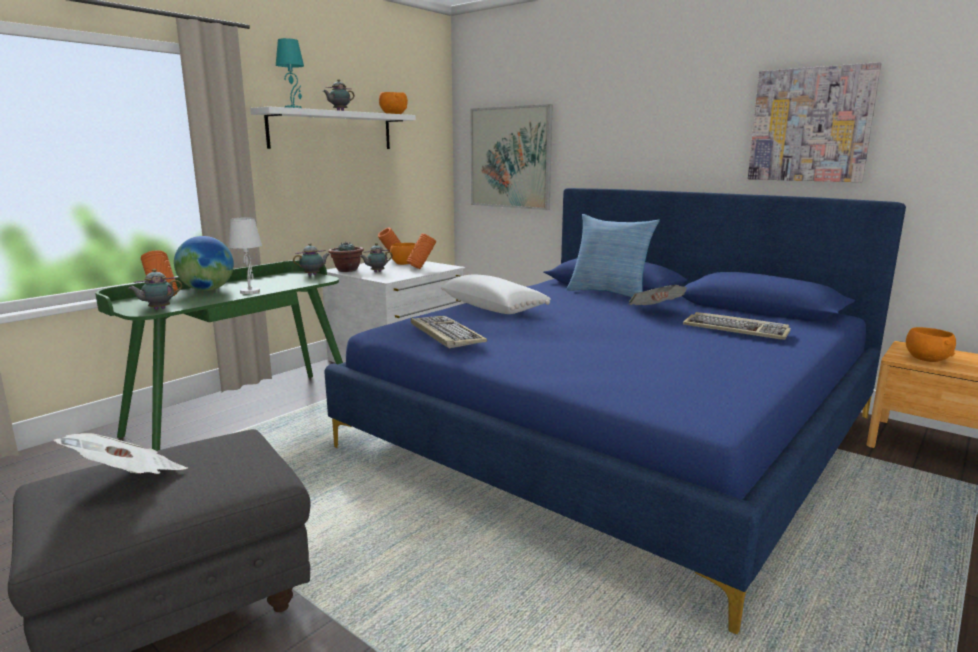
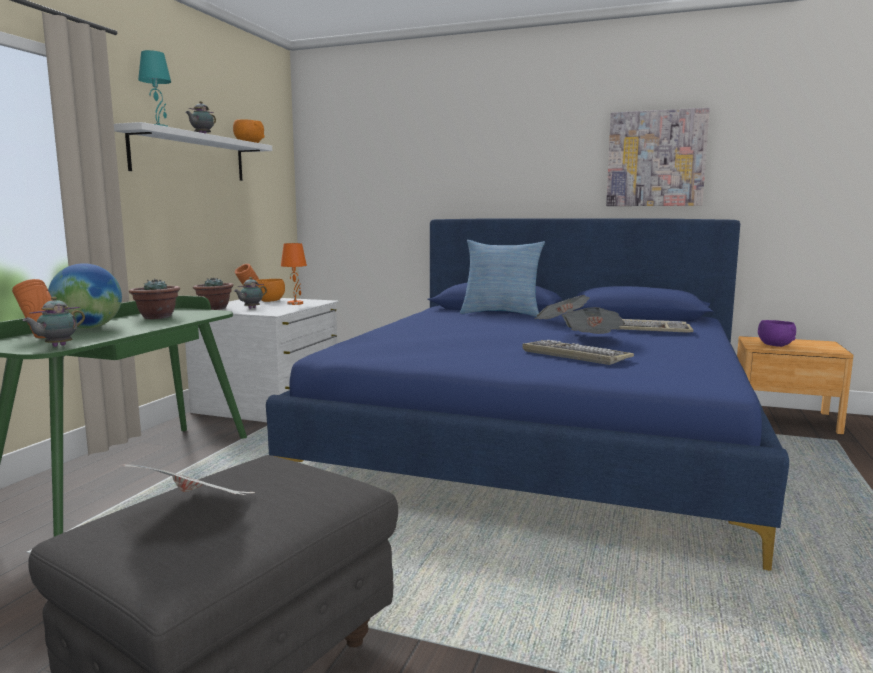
camera: 20 degrees left, 5 degrees down
(250, 292) = (147, 326): white table lamp -> none
(272, 281) = (156, 317): none -> potted plant
(313, 275) = (197, 310): teapot -> none
(421, 268) = (295, 303): orange vase -> orange table lamp
(445, 334) = (406, 349): keyboard -> keyboard (574, 355)
(494, 308) = (415, 329): white pillow -> none
(510, 157) = (364, 192): picture -> none
(655, 337) = (592, 338): none -> newspaper
(926, 359) = (774, 345): orange bowl -> purple bowl

